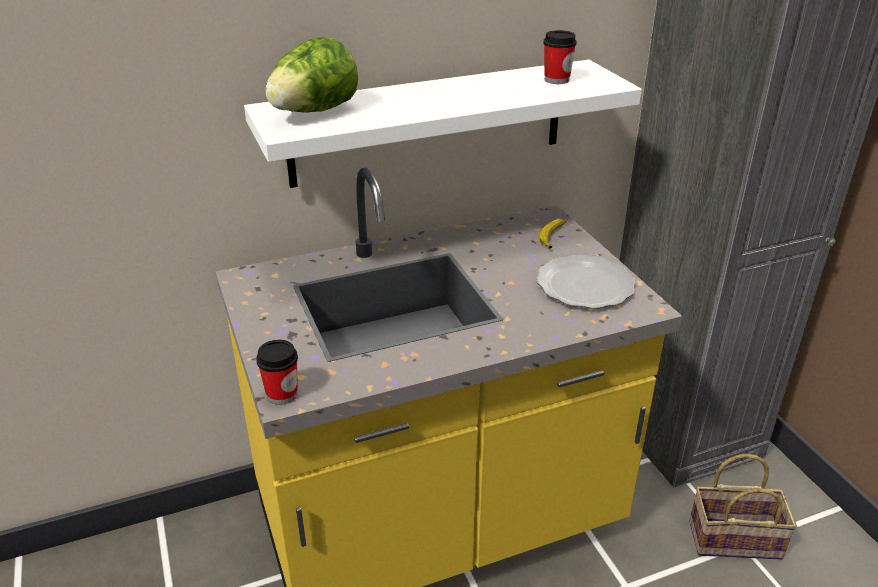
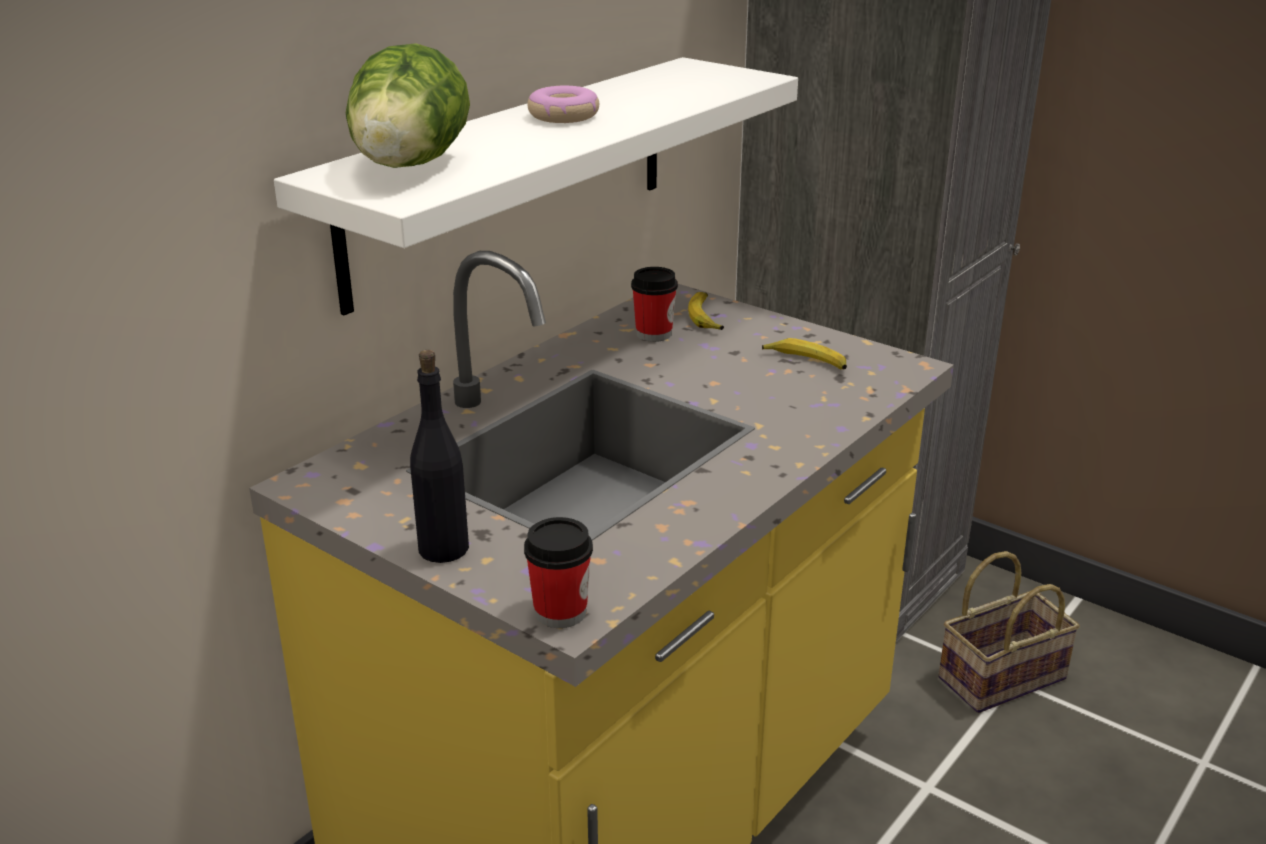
camera: 30 degrees left, 5 degrees down
(265, 336) = (443, 548): none -> black bottle
(448, 92) = (563, 116): none -> donut
(556, 80) = (682, 82): cup -> cup (654, 334)
(583, 285) = (806, 362): plate -> banana

